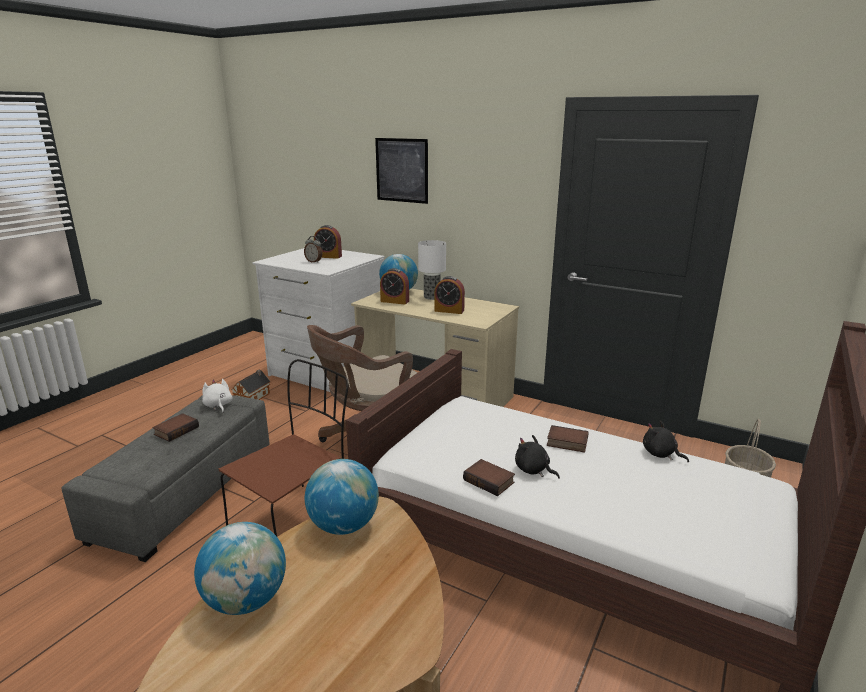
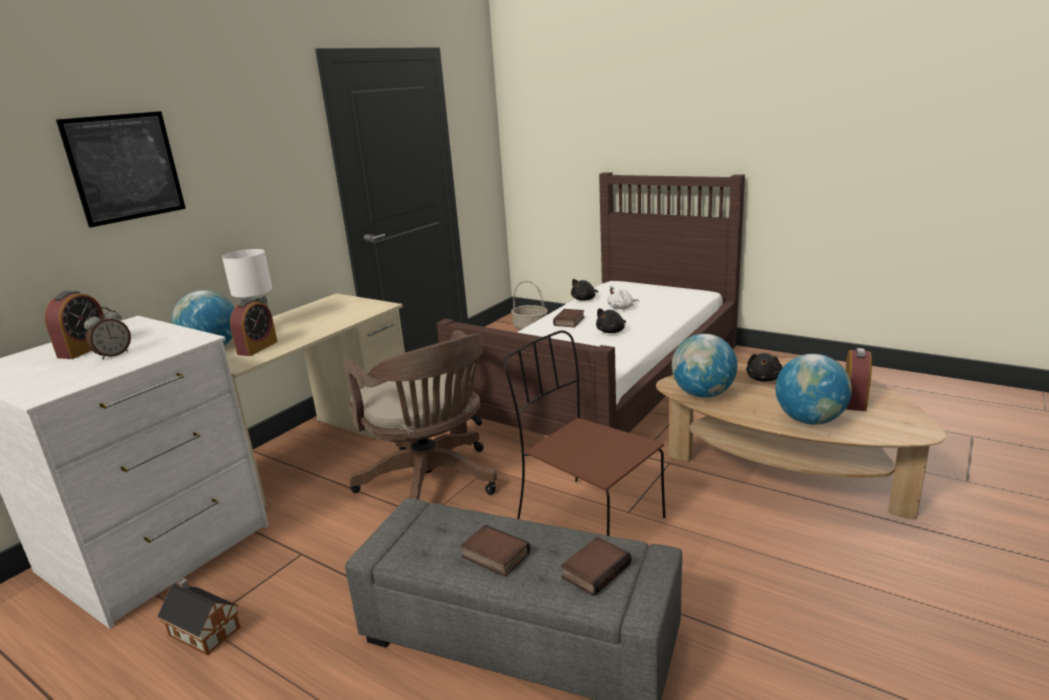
camera: 85 degrees left, 0 degrees up
(218, 405) = (415, 534): white plush toy -> white plush toy (622, 308)
(372, 584) = (764, 379): none -> black plush toy
(449, 311) = (327, 319): alarm clock -> alarm clock (854, 400)
(490, 481) = (629, 344): book -> book (595, 569)

